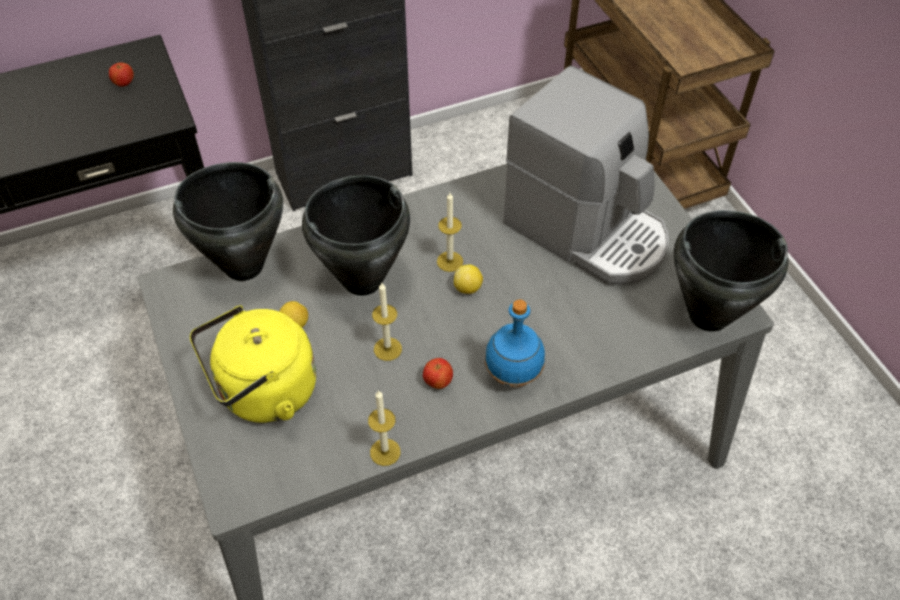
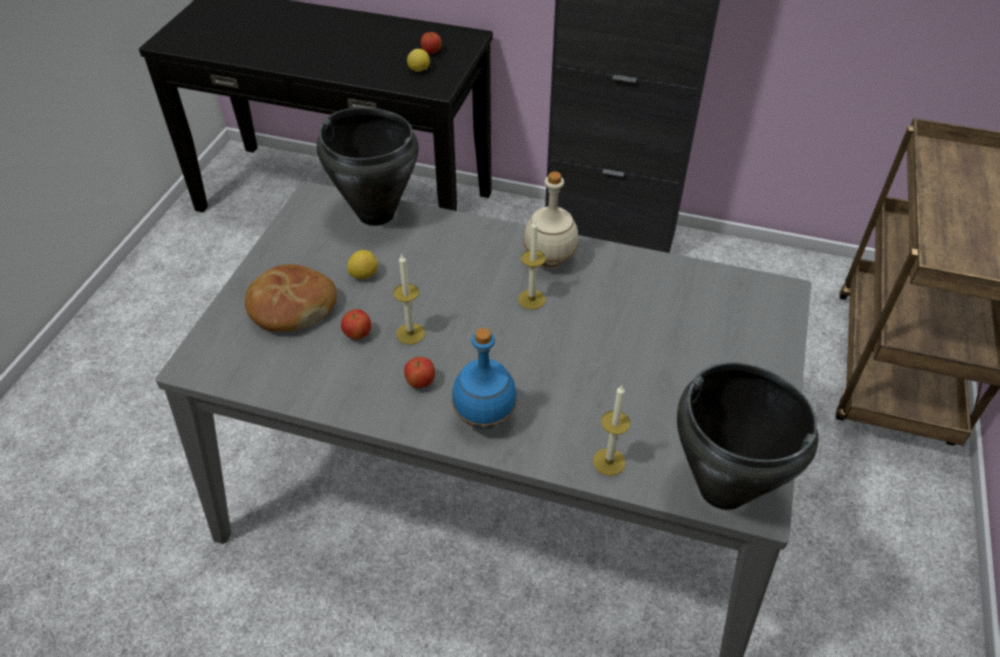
camera: 40 degrees right, 5 degrees down
(263, 393) = (291, 308): yellow kettle -> bread
(346, 378) = (357, 335): none -> apple
(361, 280) = (447, 272): black cooking pot -> none
(385, 452) = (324, 406): candle -> candle (609, 462)
(431, 221) = (550, 261): none -> beige bottle
(468, 288) = (523, 328): lemon -> lemon (419, 70)
(588, 231) = (681, 346): coffee machine -> none

